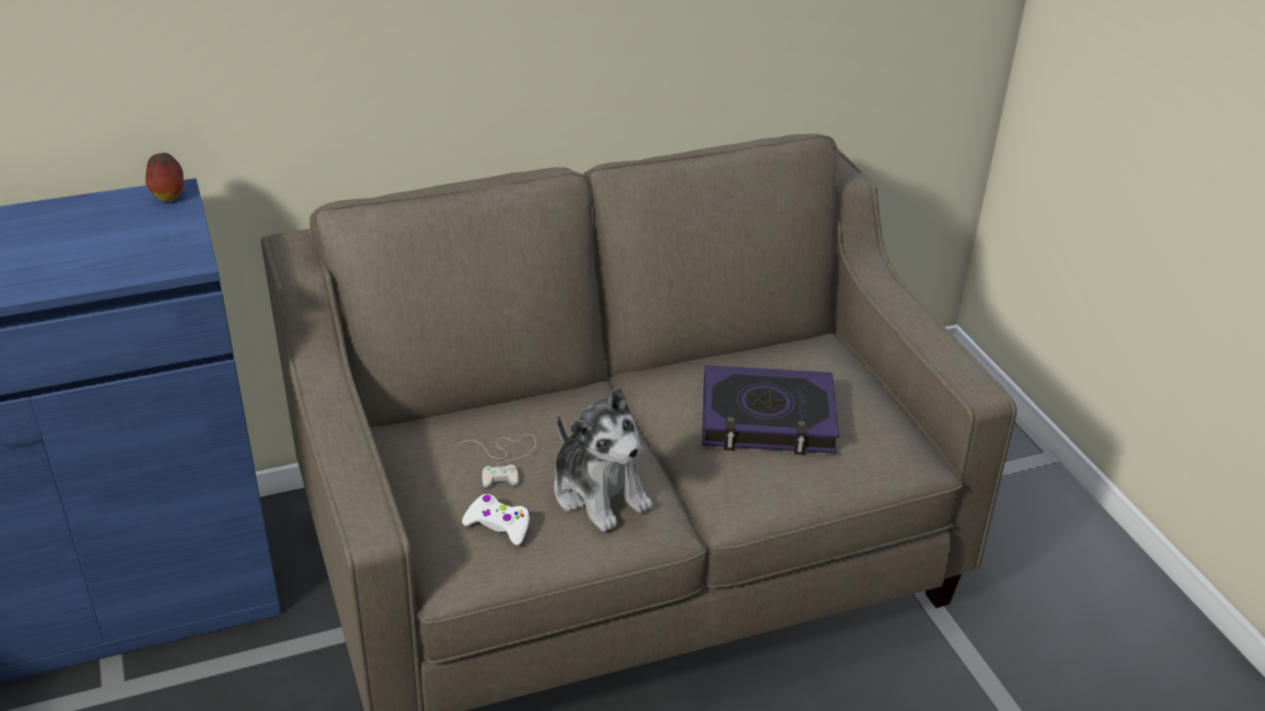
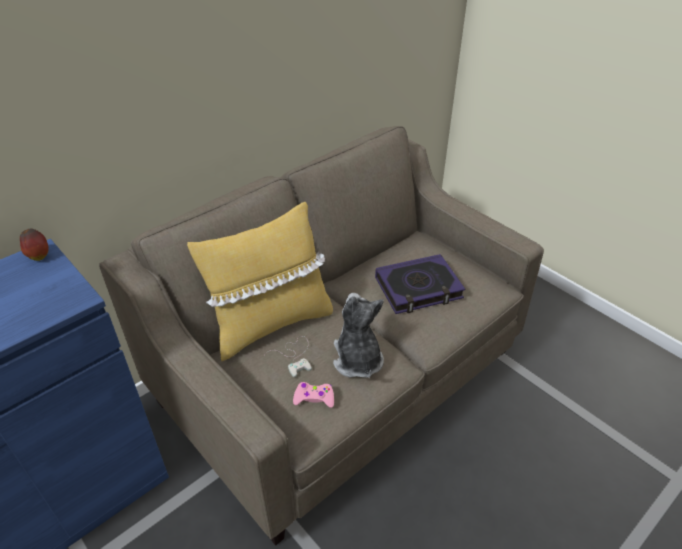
camera: 20 degrees left, 5 degrees up
(496, 407) = (270, 324): none -> yellow pillow
(498, 525) = (314, 398): white game controller -> pink game controller
(599, 493) = (357, 359): plush toy -> plush toy turned 135 degrees counterclockwise

